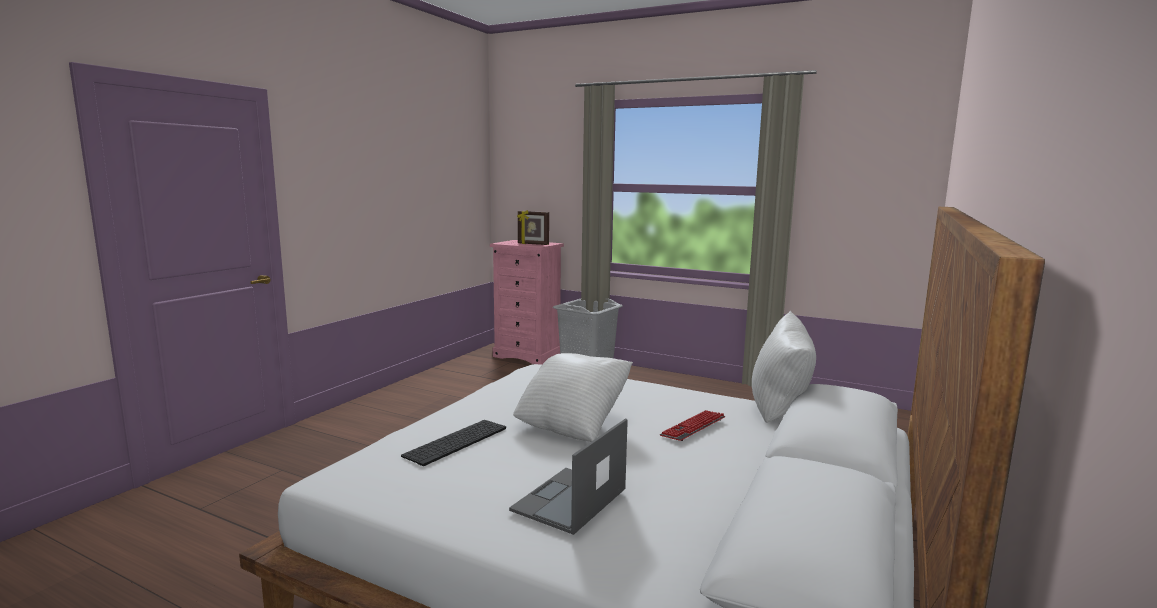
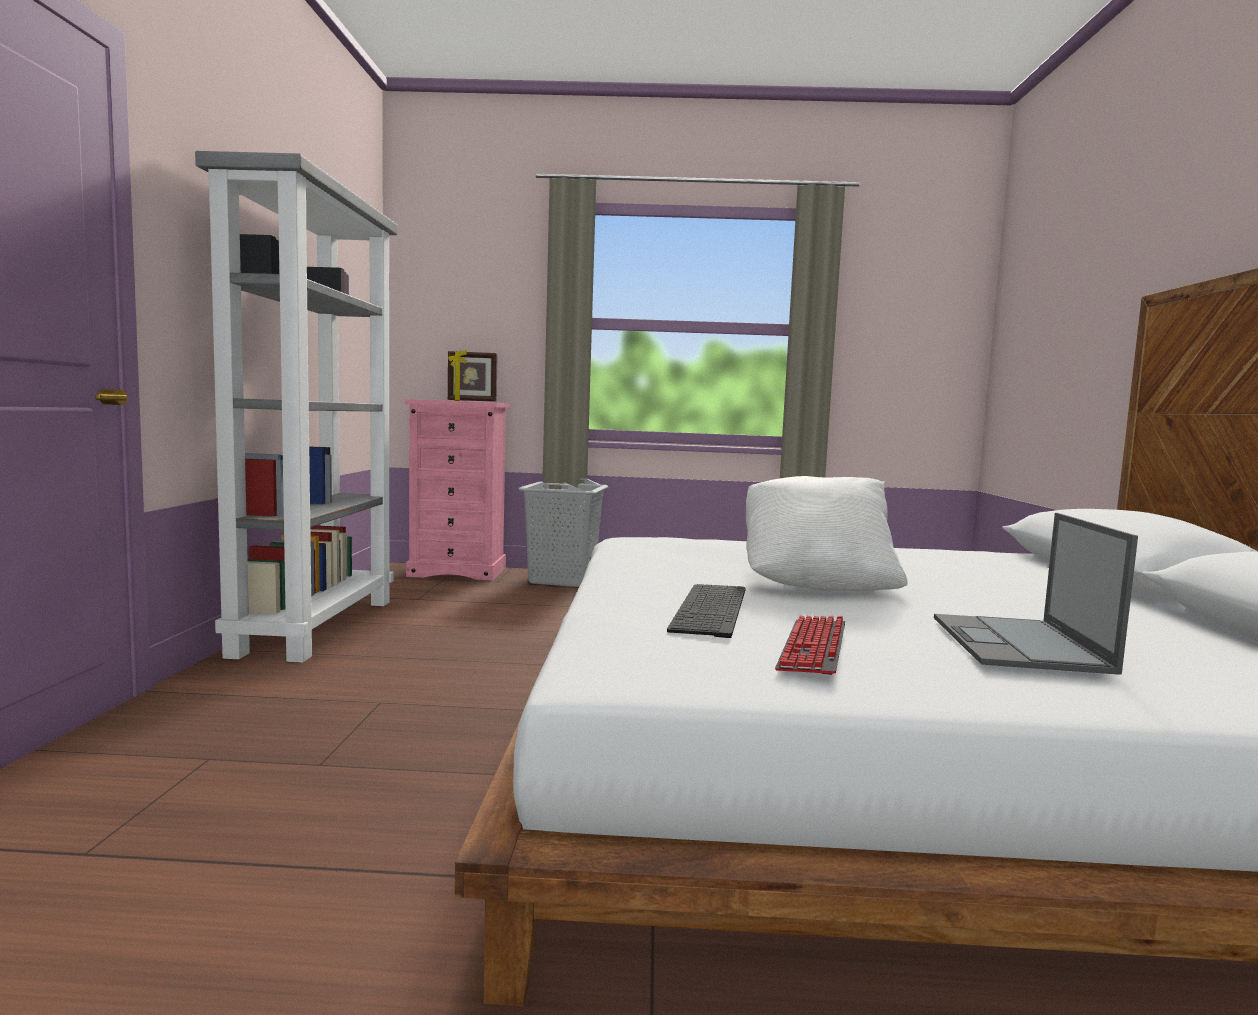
camera: 25 degrees left, 5 degrees down
(406, 391) = (316, 626): none -> grey bookcase
(693, 427) = (958, 571): keyboard -> keyboard (813, 647)
(780, 412) = (1001, 555): white pillow -> none

